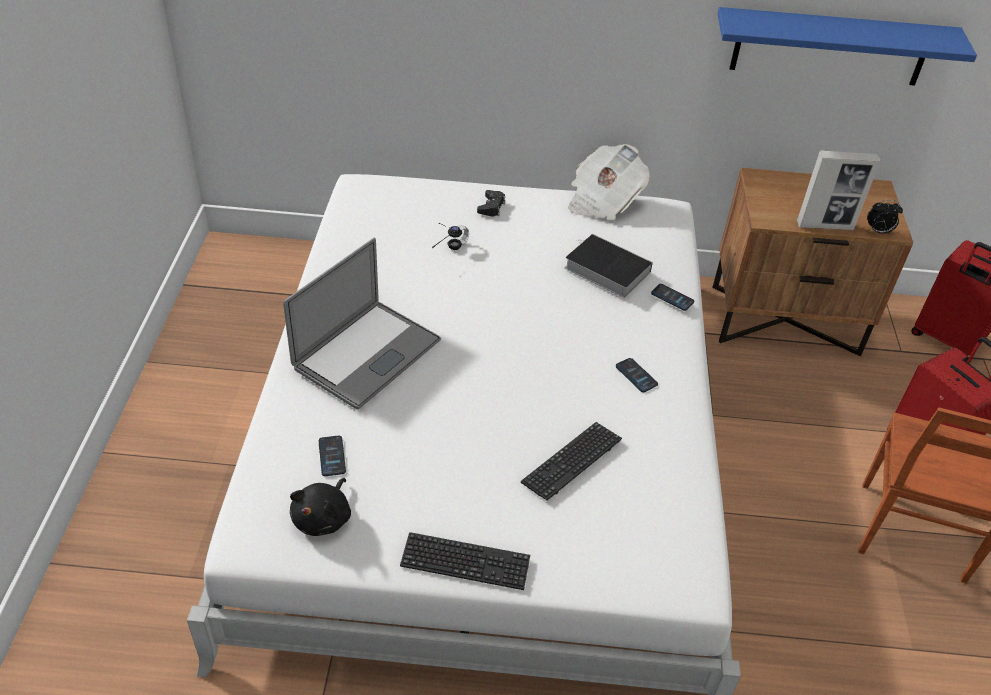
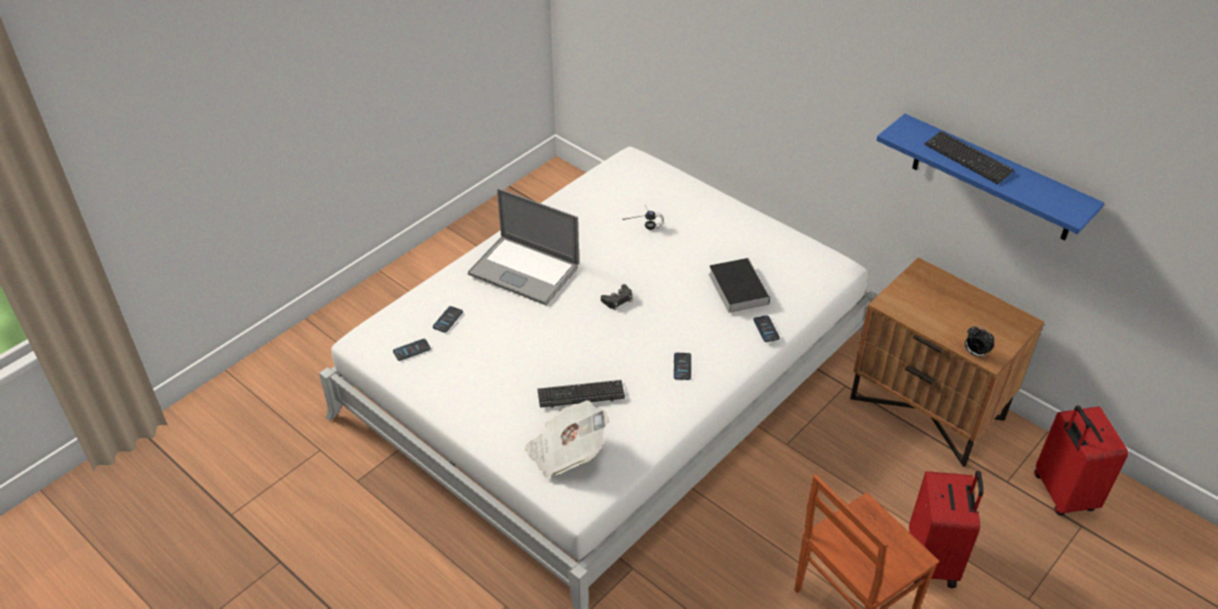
camera: 40 degrees right, 0 degrees up
(323, 518) = (411, 350): black plush toy -> phone
(367, 354) = (524, 270): laptop -> laptop turned 45 degrees clockwise
(465, 563) = (461, 414): keyboard -> keyboard (968, 159)
(491, 207) = (705, 210): black game controller -> black game controller (618, 300)
(603, 200) = (792, 239): newspaper -> newspaper (566, 452)
(825, 225) = (933, 329): picture frame -> none

